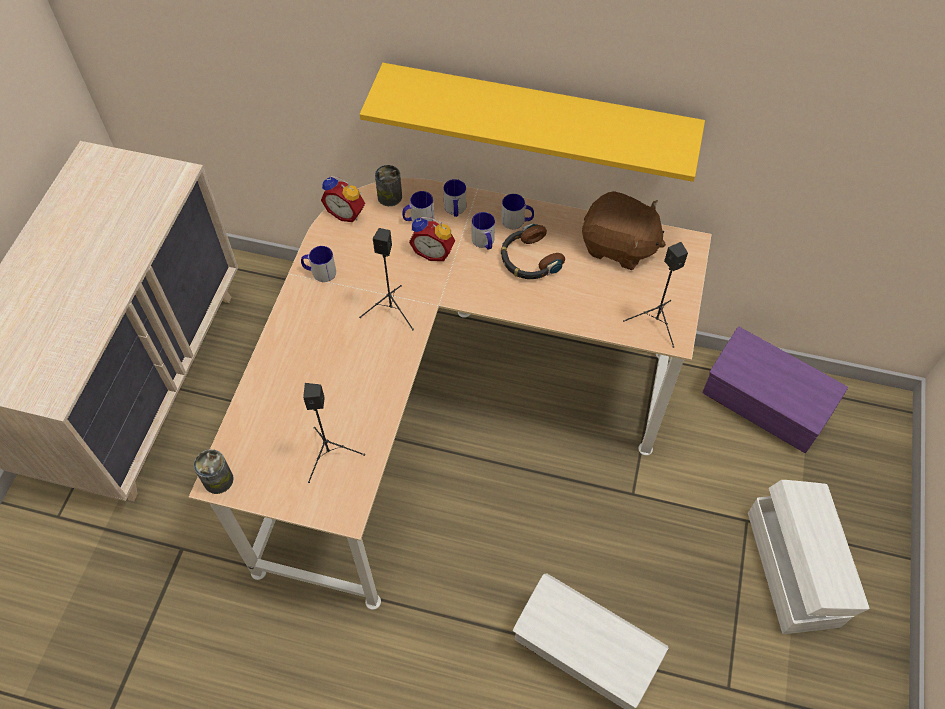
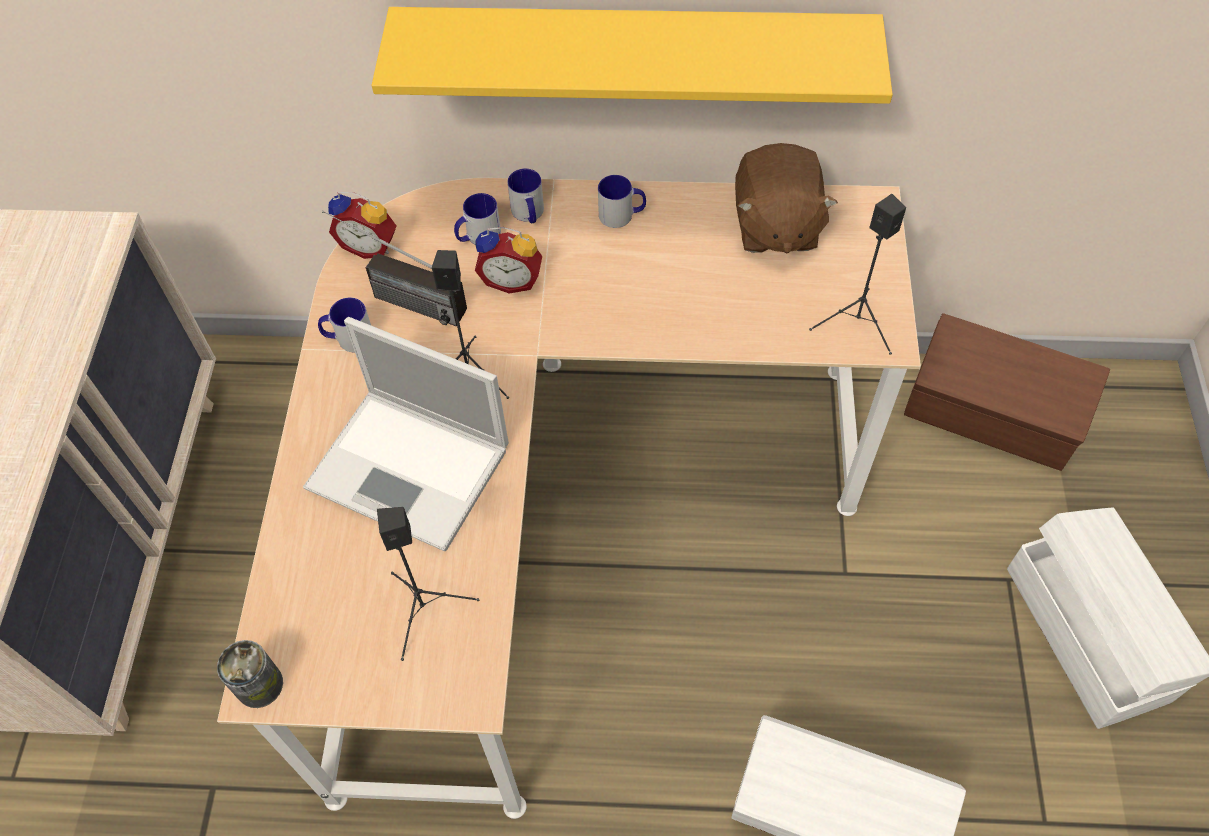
camera: 10 degrees left, 0 degrees up
(341, 364) = (412, 468): none -> laptop
(356, 250) = (397, 297): none -> radio
(390, 196) = (429, 212): can -> none
(484, 242) = (582, 253): mug -> none
(529, 259) = (653, 266): headphones -> none
(618, 246) = (775, 226): brown plush toy -> brown plush toy turned 75 degrees clockwise
(765, 406) = (991, 417): purple storage box -> brown storage box

